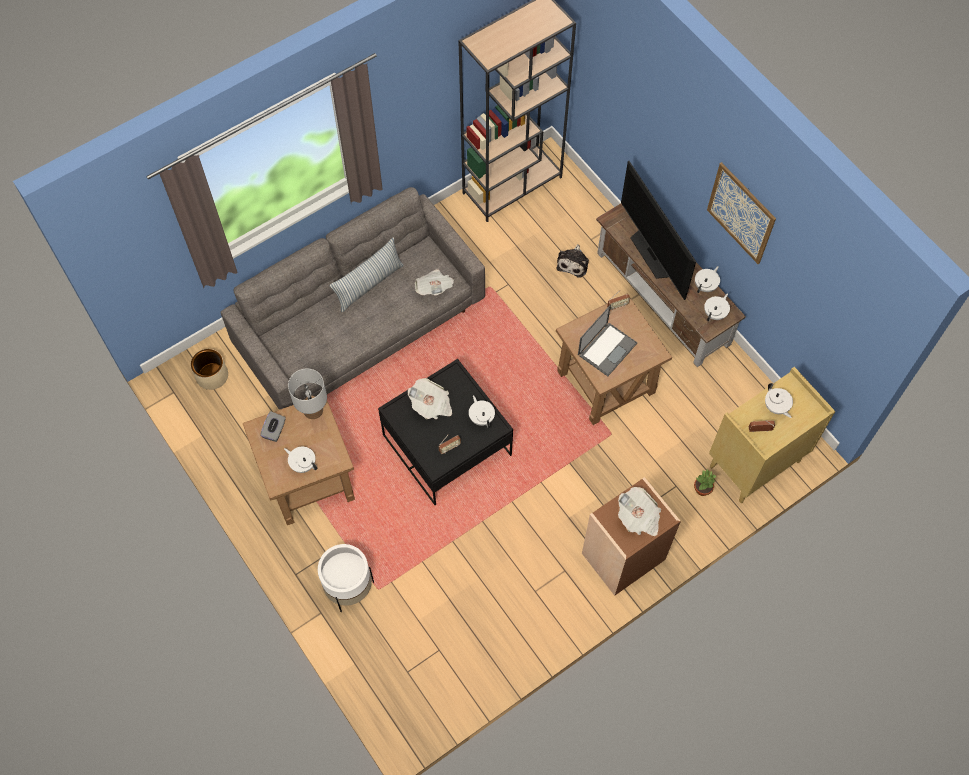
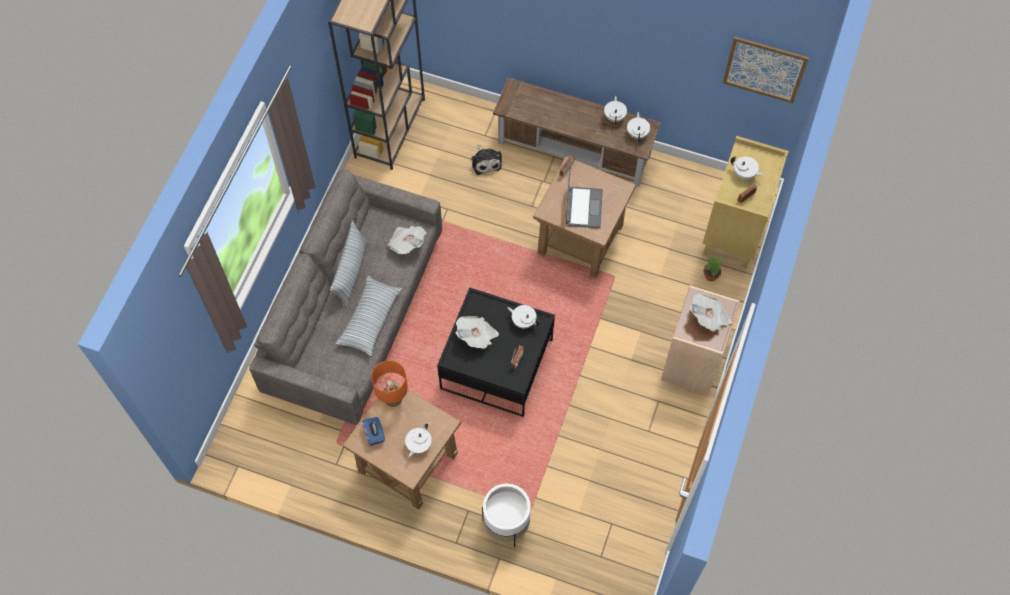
camera: 35 degrees left, 0 degrees up
(212, 375) = (260, 431): beige planter -> none
(274, 431) = (374, 434): grey tissue box -> blue tissue box
(303, 464) = (418, 445): white teapot -> white teapot turned 60 degrees counterclockwise
(313, 410) = (393, 398): grey table lamp -> orange table lamp
(353, 334) = (370, 319): none -> pillow
(653, 254) = (557, 115): television -> none
(741, 212) = (631, 38): picture -> picture (764, 68)

